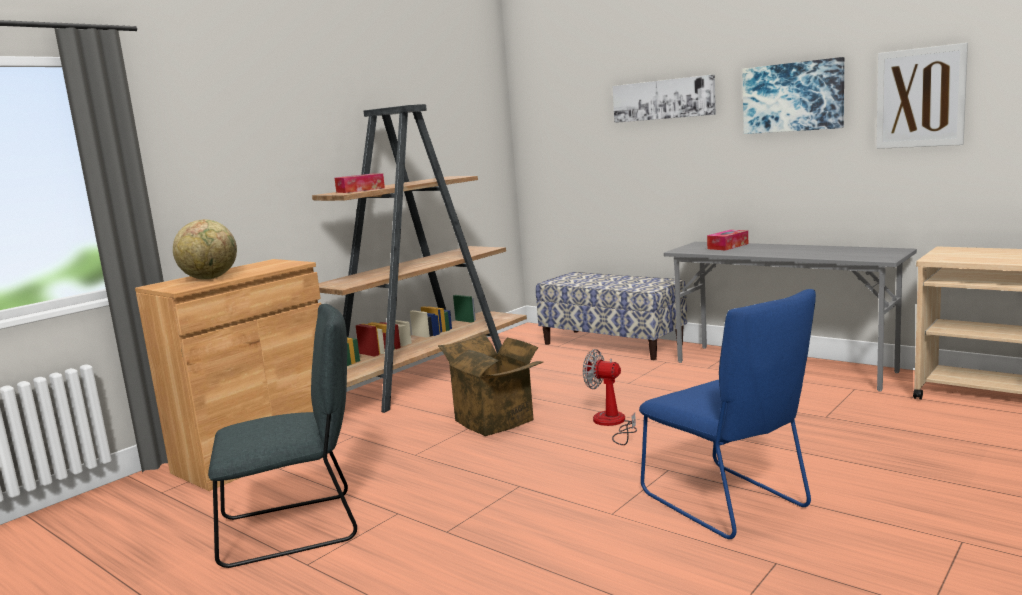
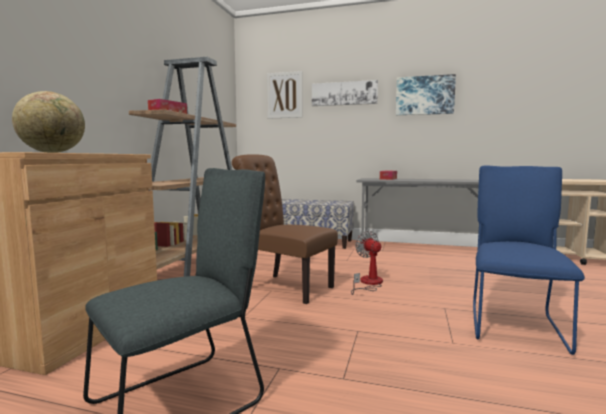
camera: 25 degrees left, 5 degrees down
(498, 420) = (284, 287): cardboard box -> brown chair
(612, 424) = (368, 283): fan -> fan turned 60 degrees clockwise
(729, 503) = (514, 325): blue chair -> blue chair turned 105 degrees counterclockwise
(920, 98) = (495, 99): picture -> picture (284, 95)

